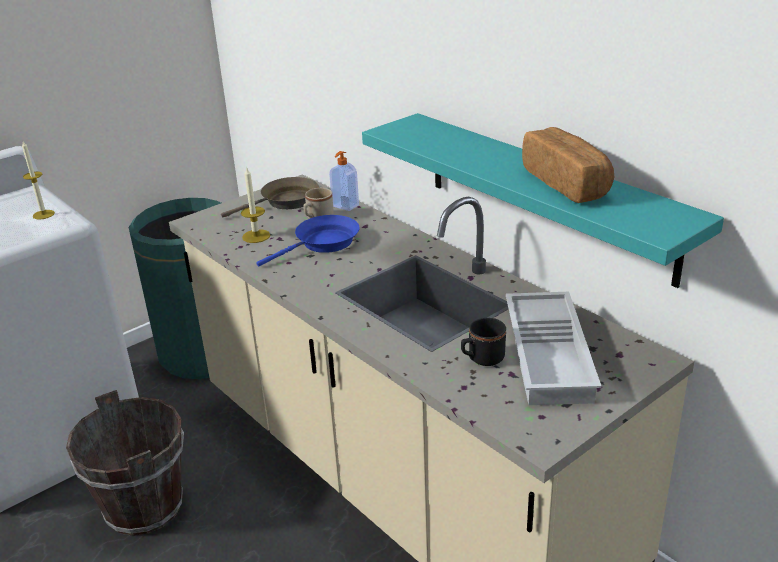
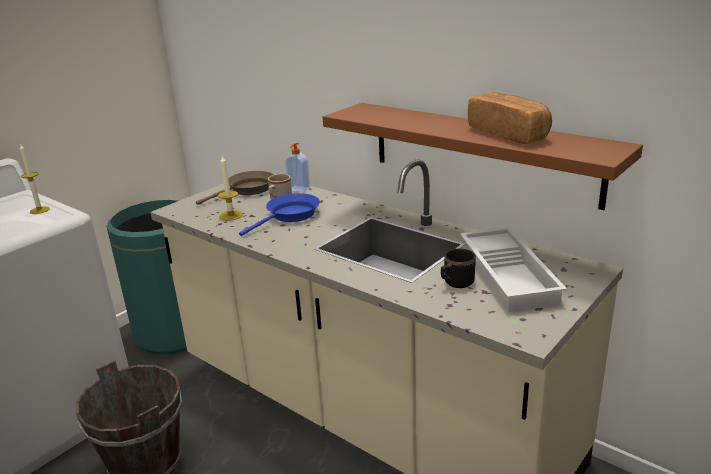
camera: 10 degrees left, 5 degrees down
(545, 194) = (481, 152): turquoise shelf -> brown shelf

